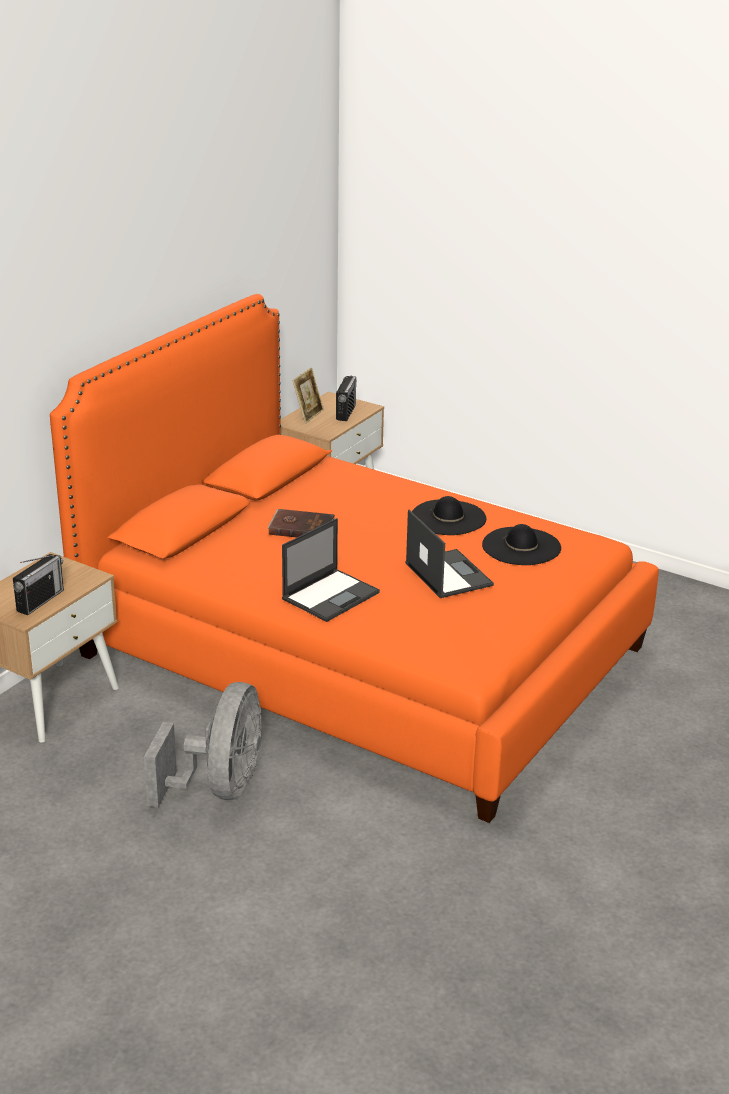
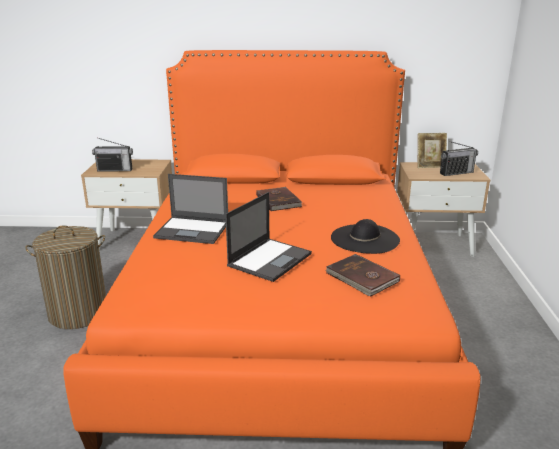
camera: 60 degrees right, 5 degrees down
(220, 787) = (78, 313): grey fan -> laundry basket
(521, 546) = (362, 278): black hat -> brown book

